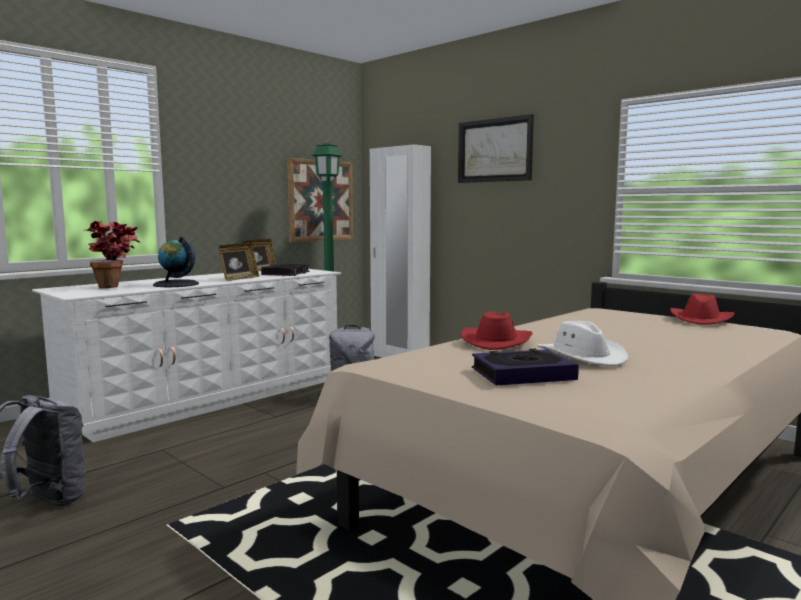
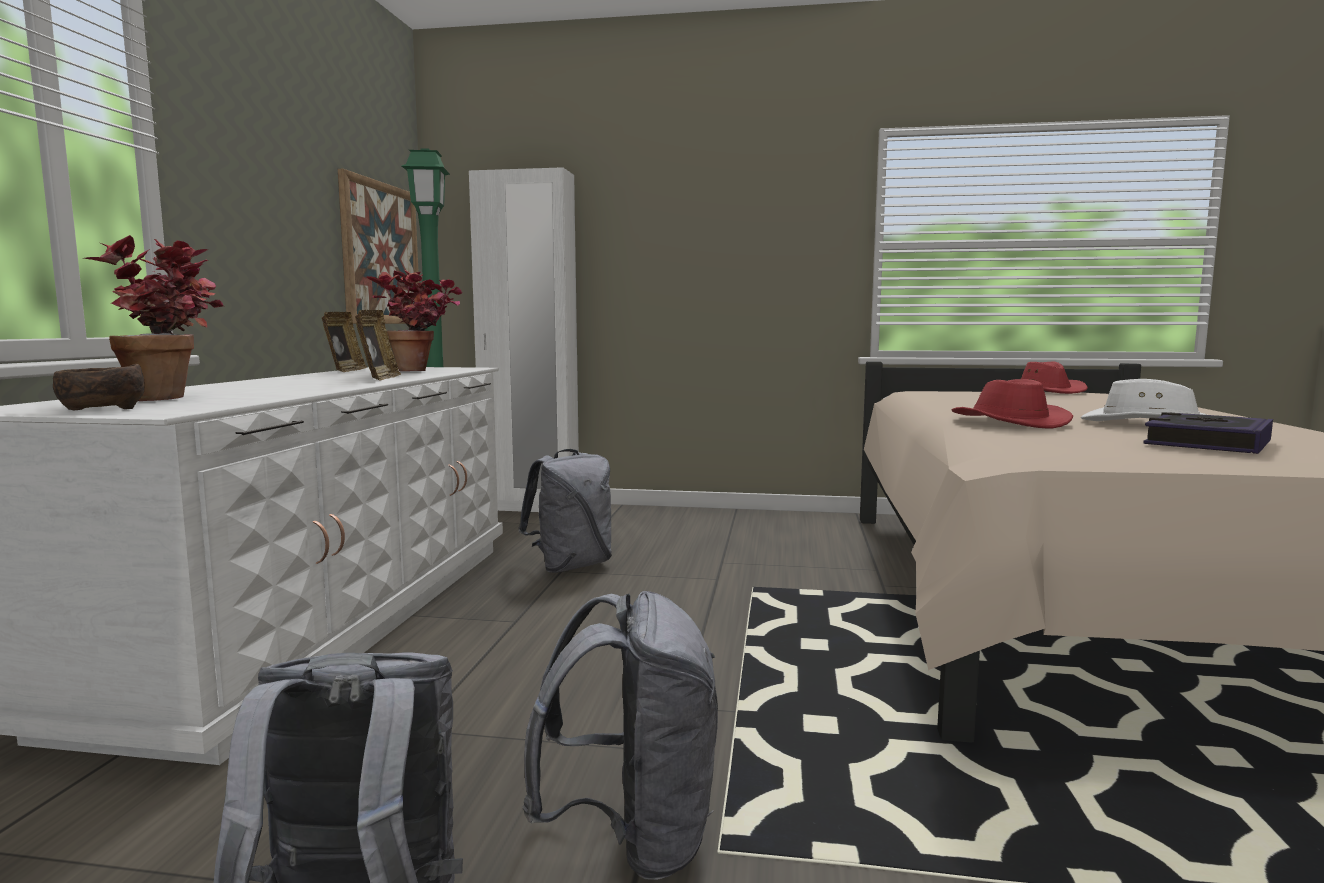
camera: 35 degrees left, 0 degrees up
(71, 292) = (100, 409): none -> brown bowl
(153, 509) = (633, 837): none -> grey backpack
(176, 284) = (297, 389): globe -> none
(286, 273) = (421, 371): book -> potted plant
(494, 150) = (687, 187): picture -> none

